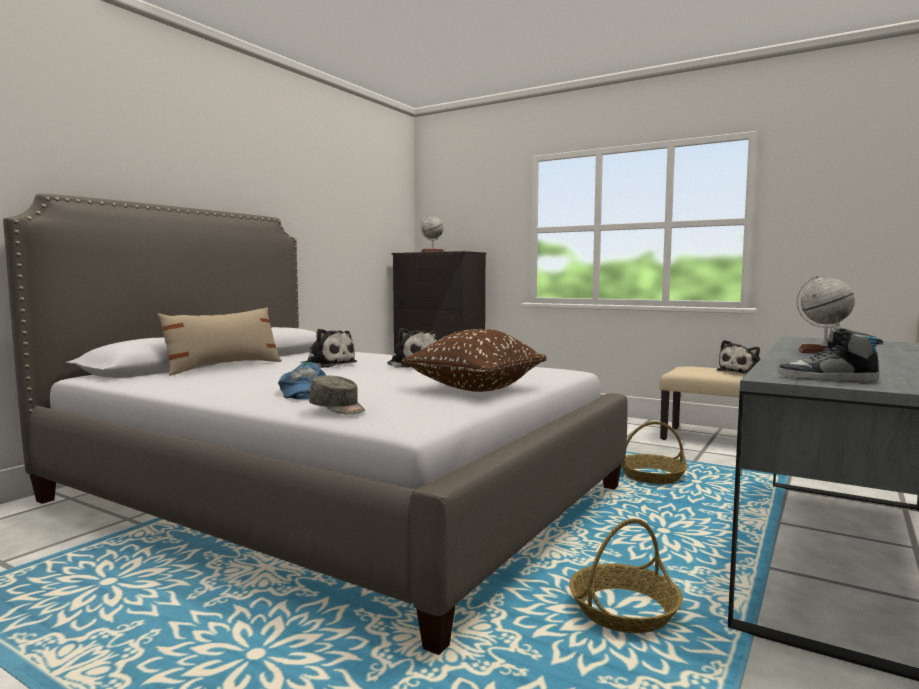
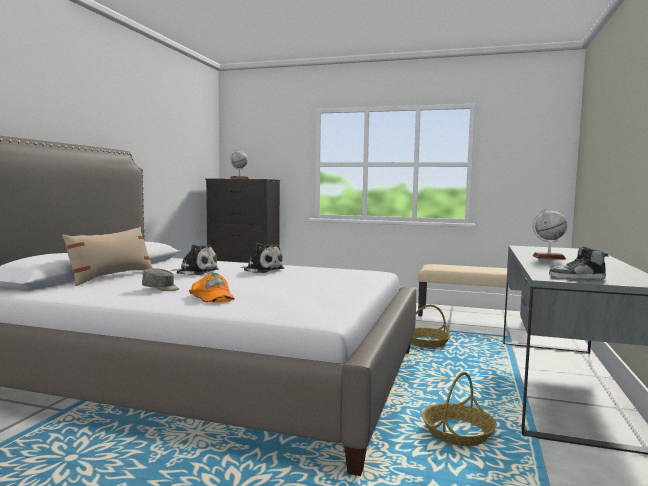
camera: 15 degrees left, 0 degrees up
(303, 392) = (212, 296): blue cap -> orange cap
(338, 408) = (260, 309): grey cap -> grey cap (161, 288)
(475, 389) = (334, 288): brown pillow -> none
(742, 372) = (471, 267): plush toy -> none

